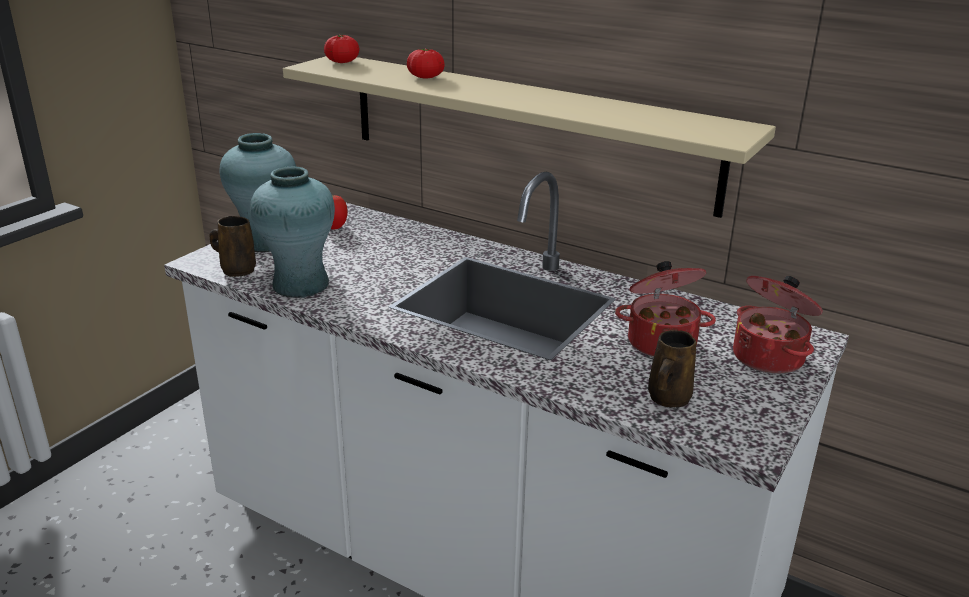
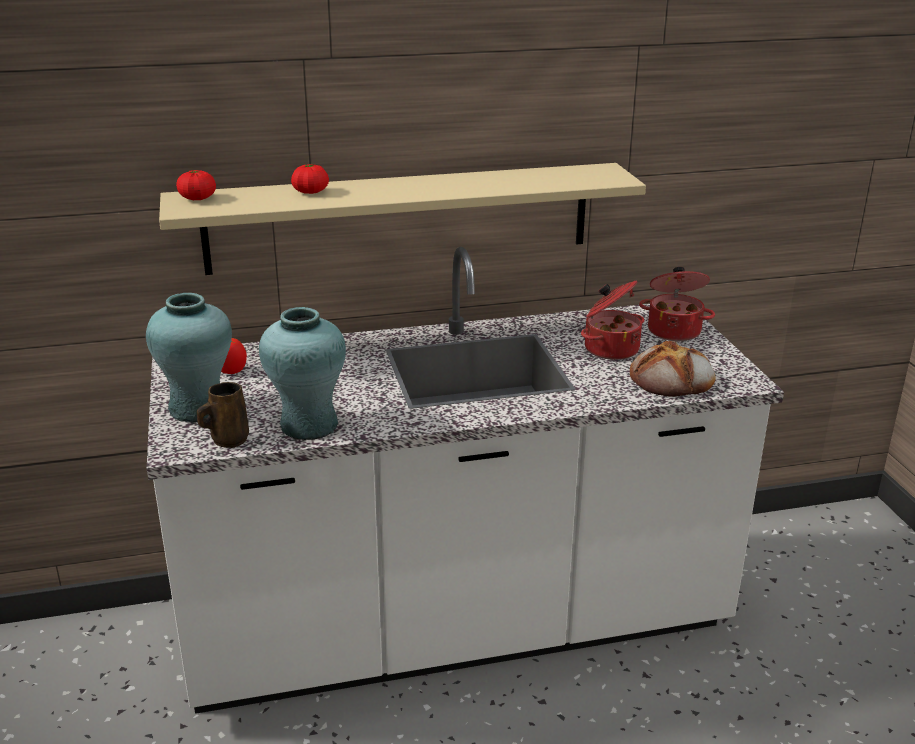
camera: 45 degrees left, 0 degrees up
(668, 399) = (672, 379): brown mug -> bread

